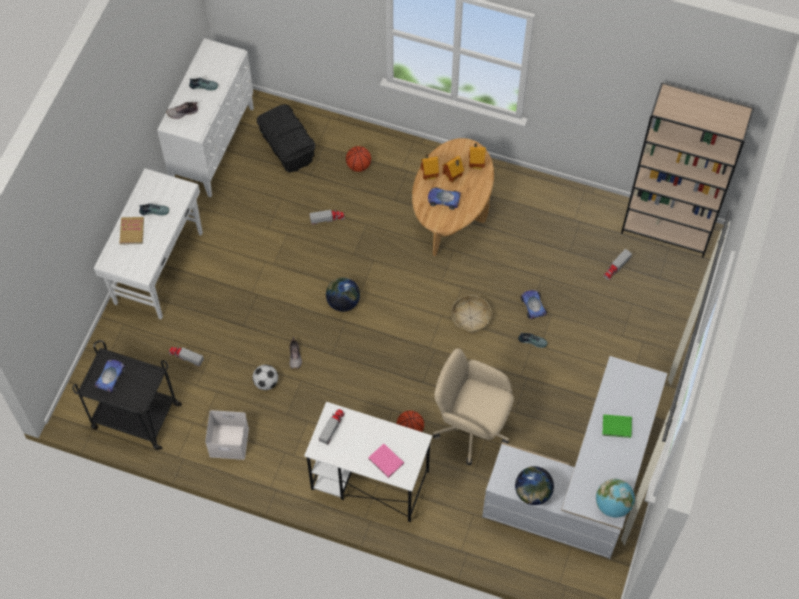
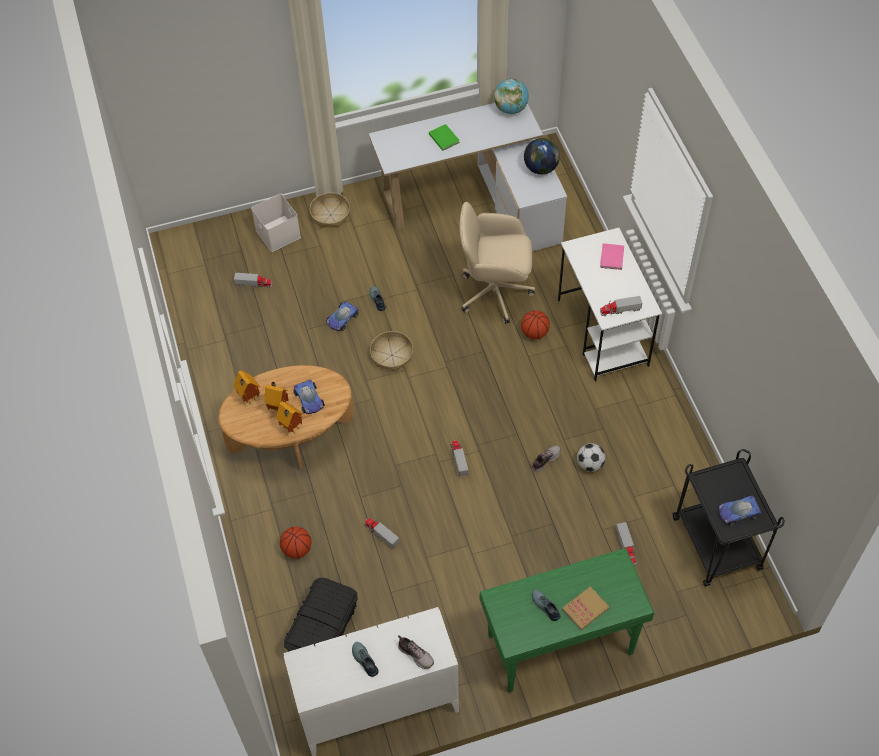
camera: 125 degrees left, 5 degrees down
(159, 267) = (559, 645): white console table -> green console table
(230, 441) = (667, 453): white storage box -> white storage box (277, 233)
(343, 302) = (459, 459): globe -> toy truck
(471, 429) = (495, 293): beige office chair -> beige office chair turned 105 degrees clockwise
(651, 363) = (330, 214): none -> basket
(667, 229) = (185, 270): beige bookcase -> none

